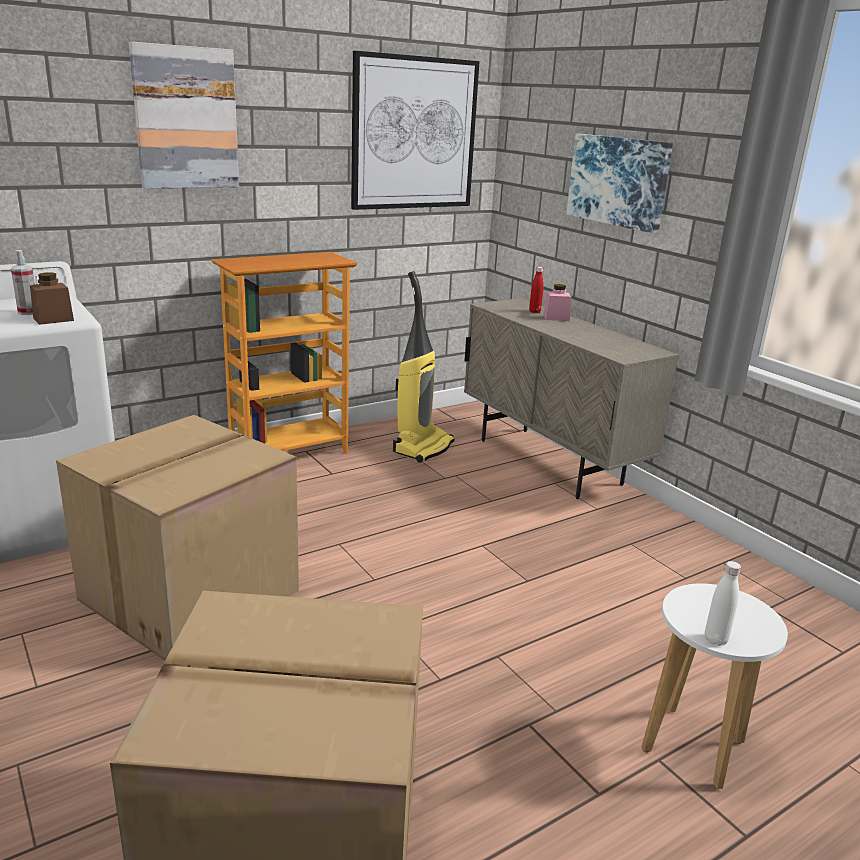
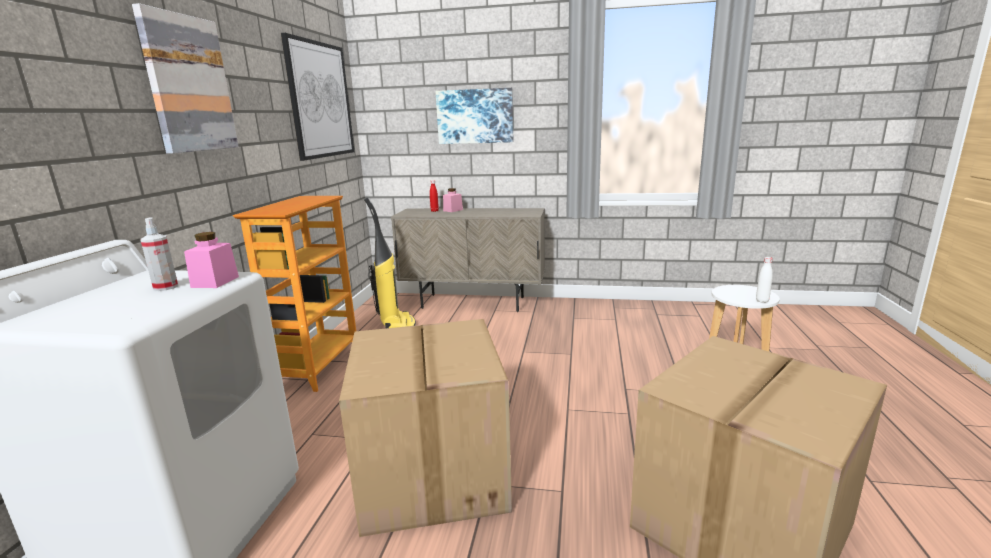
camera: 45 degrees left, 5 degrees down
(53, 319) = (215, 282): brown jar -> pink jar

